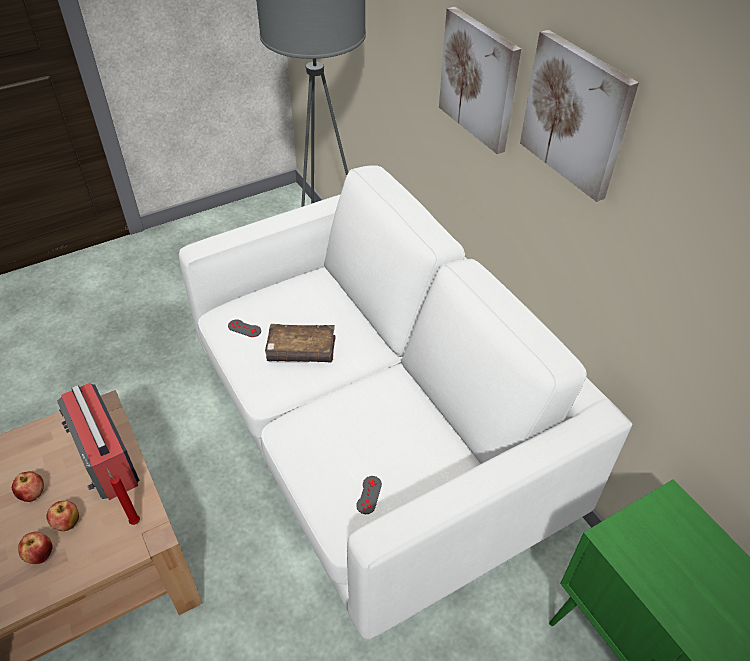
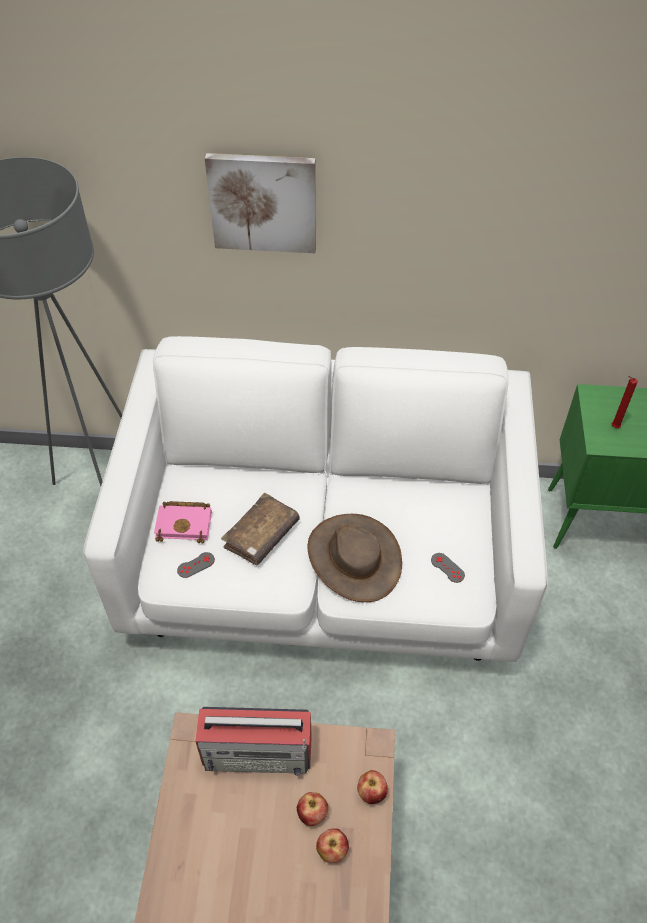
camera: 55 degrees left, 5 degrees up
(33, 494) = (255, 835): apple -> apple (372, 793)
(134, 520) = (348, 755): red candle -> red candle (613, 427)
(277, 303) = (185, 523): none -> pink book
(326, 420) = (354, 558): none -> brown hat
(577, 115) = (399, 184): picture -> none

